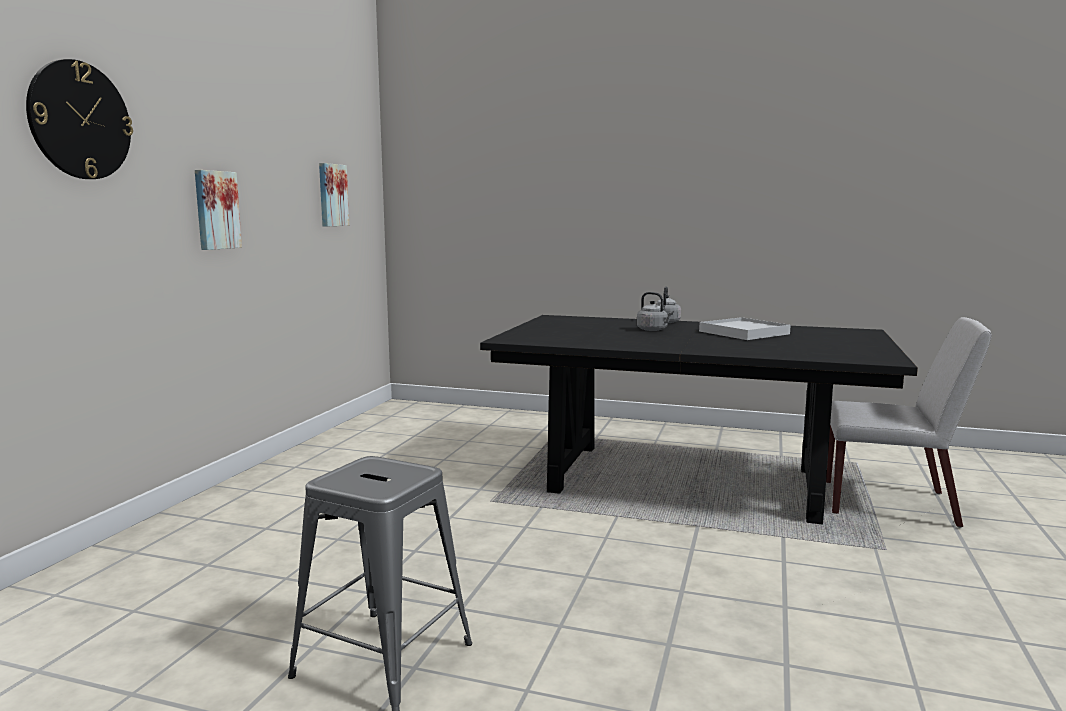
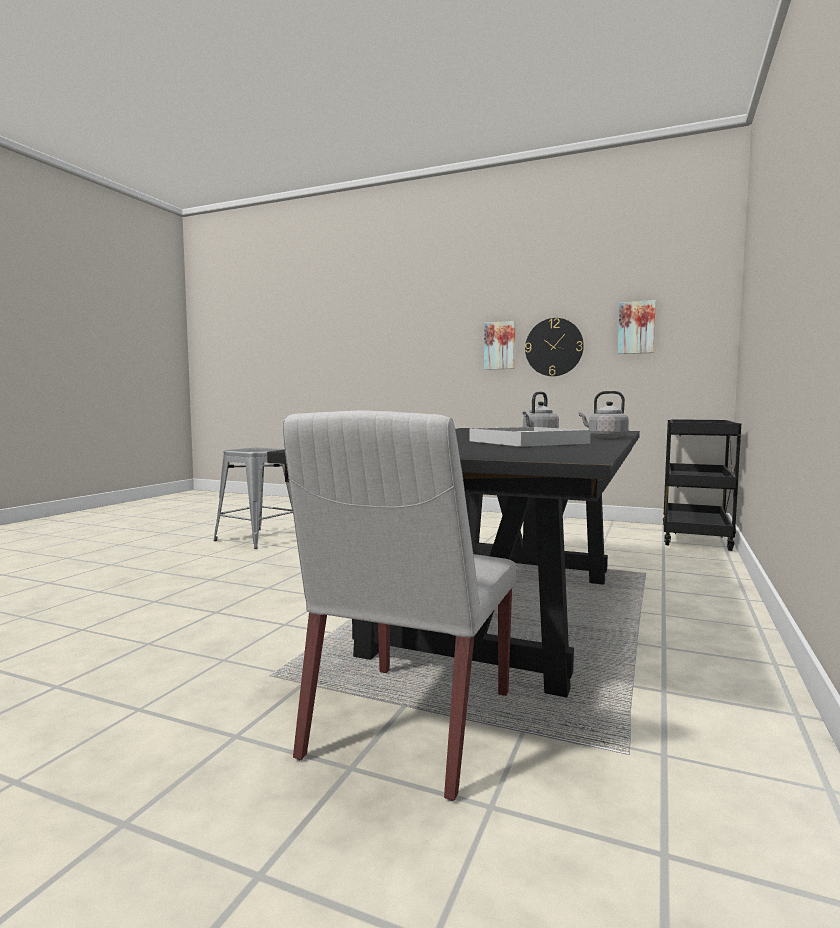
camera: 95 degrees right, 5 degrees down
(80, 120) = (418, 308): wall clock -> wall clock (554, 347)
(429, 410) = (696, 538): none -> black cart

